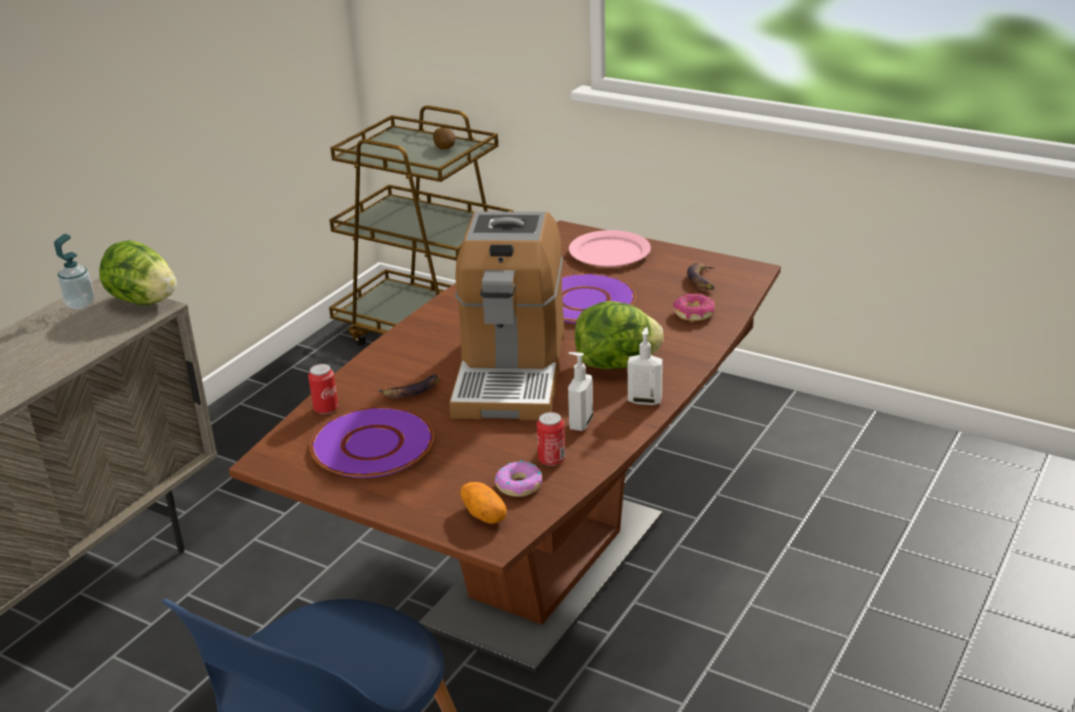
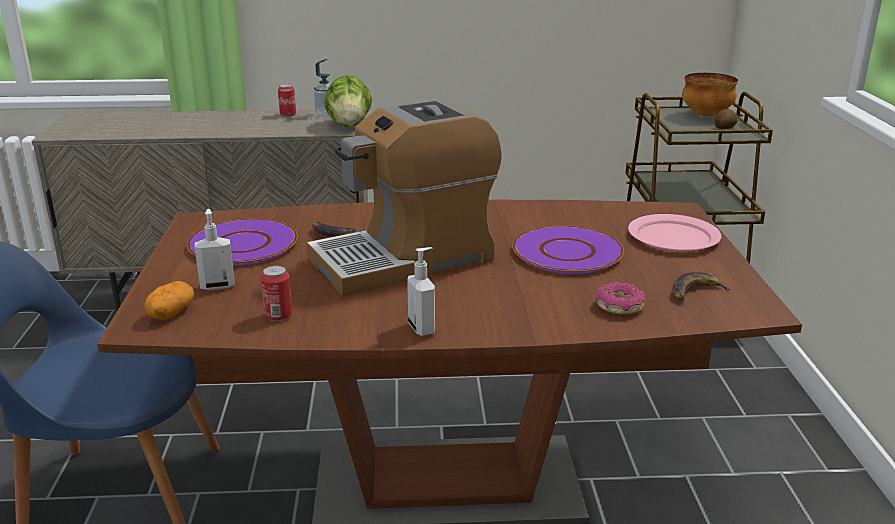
camera: 55 degrees right, 5 degrees down
(326, 408) = (280, 215): can -> can (288, 114)
(403, 141) = (707, 115): none -> bowl
(519, 485) = (226, 314): donut -> none
(580, 423) = (351, 310): soap dispenser -> soap dispenser (217, 286)
(617, 364) = (472, 298): lettuce -> none

